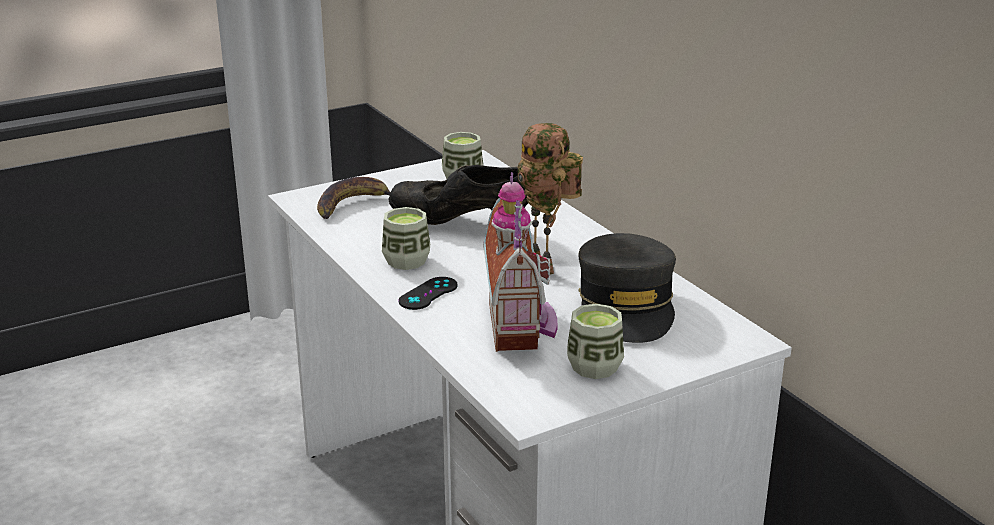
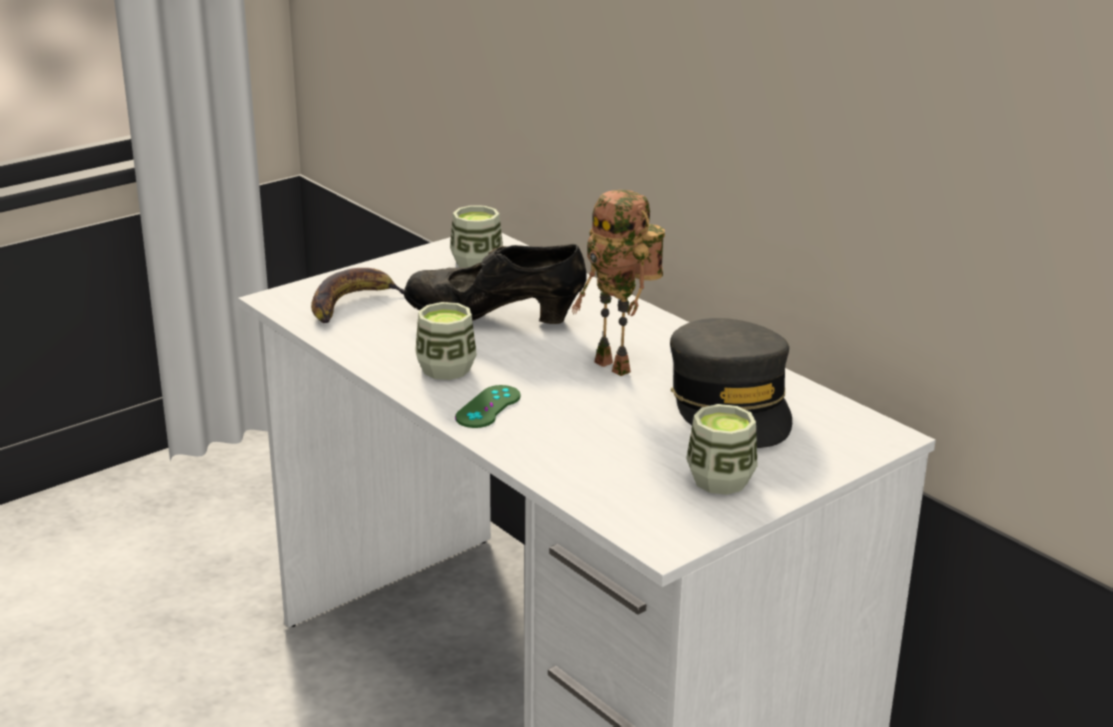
camera: 10 degrees left, 0 degrees up
(428, 293) = (488, 407): black game controller -> green game controller
(522, 325) = (616, 436): toy house -> none

